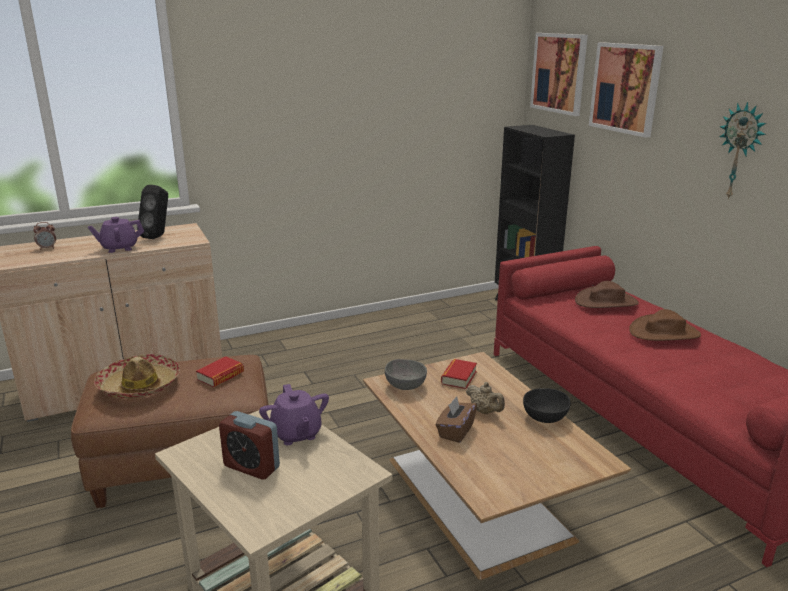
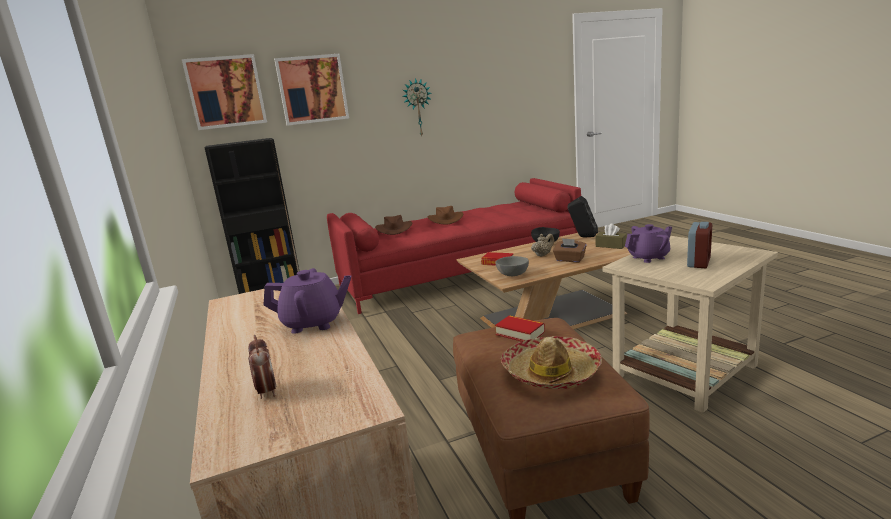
camera: 85 degrees left, 5 degrees down
(119, 248) = (313, 323): purple teapot -> purple teapot turned 75 degrees counterclockwise
(158, 236) = (267, 309): black speaker -> black speaker (583, 237)
(522, 478) = (611, 245): none -> brown tissue box

